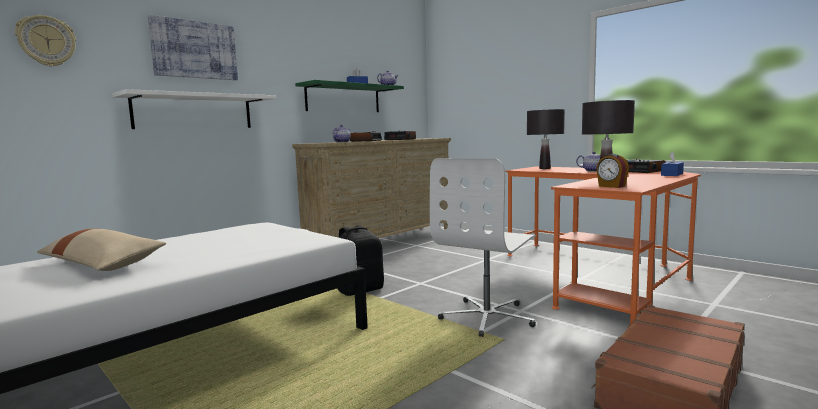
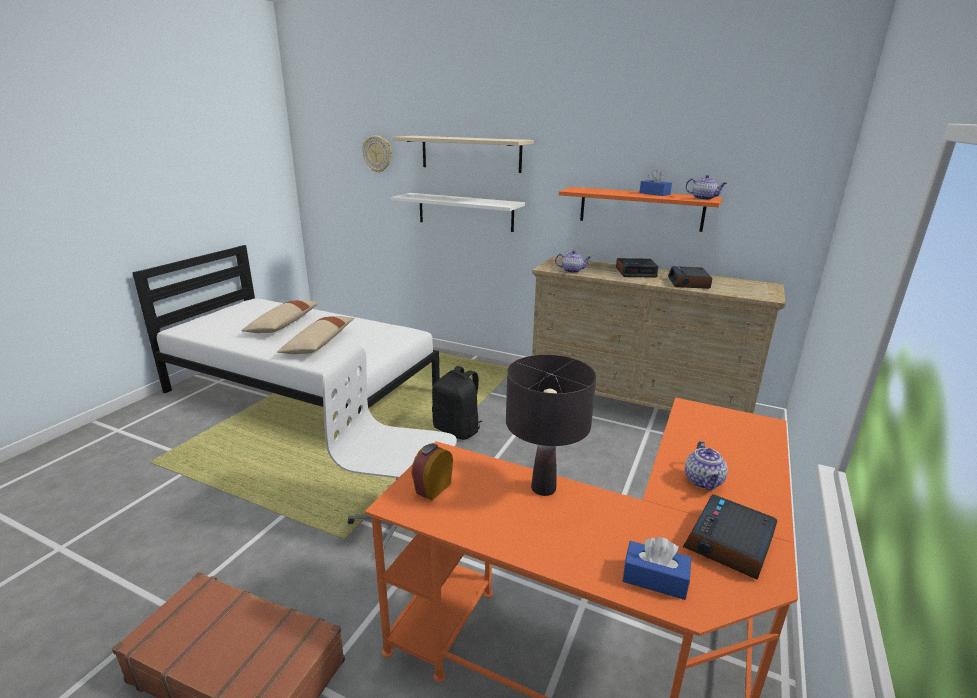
camera: 70 degrees right, 15 degrees up
(195, 50) = (470, 153): picture -> beige shelf
(220, 249) = (319, 343): none -> beige pillow
(343, 98) = (640, 208): green shelf -> orange shelf
(544, 168) = (729, 430): black table lamp -> none

